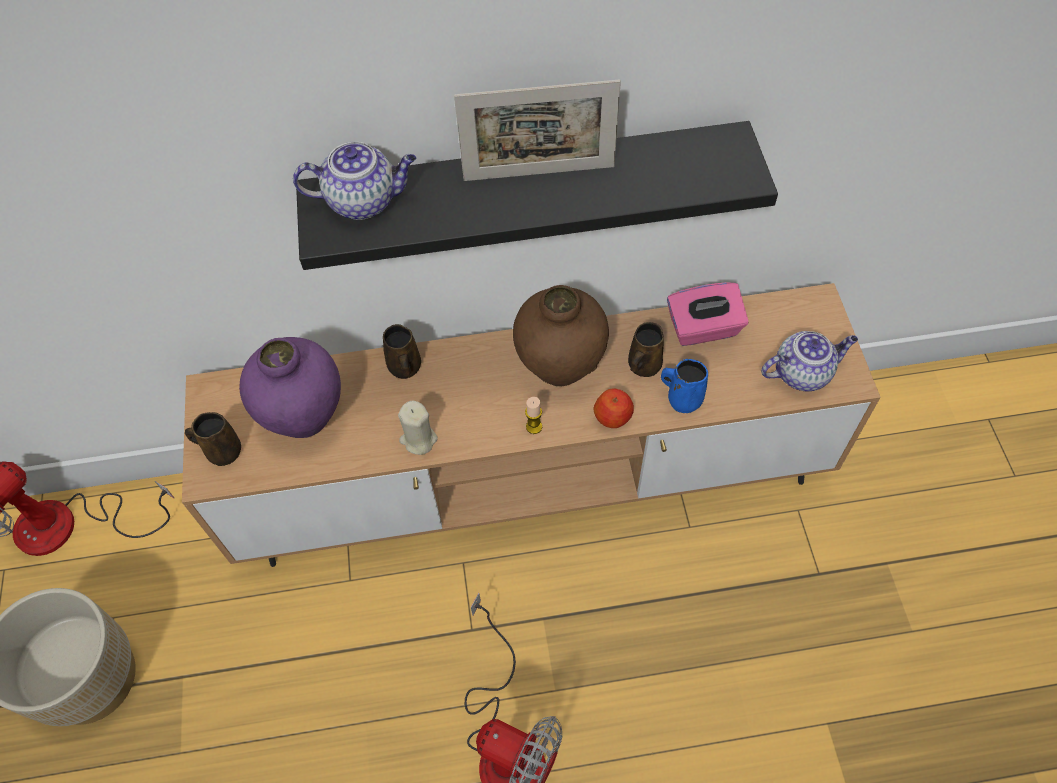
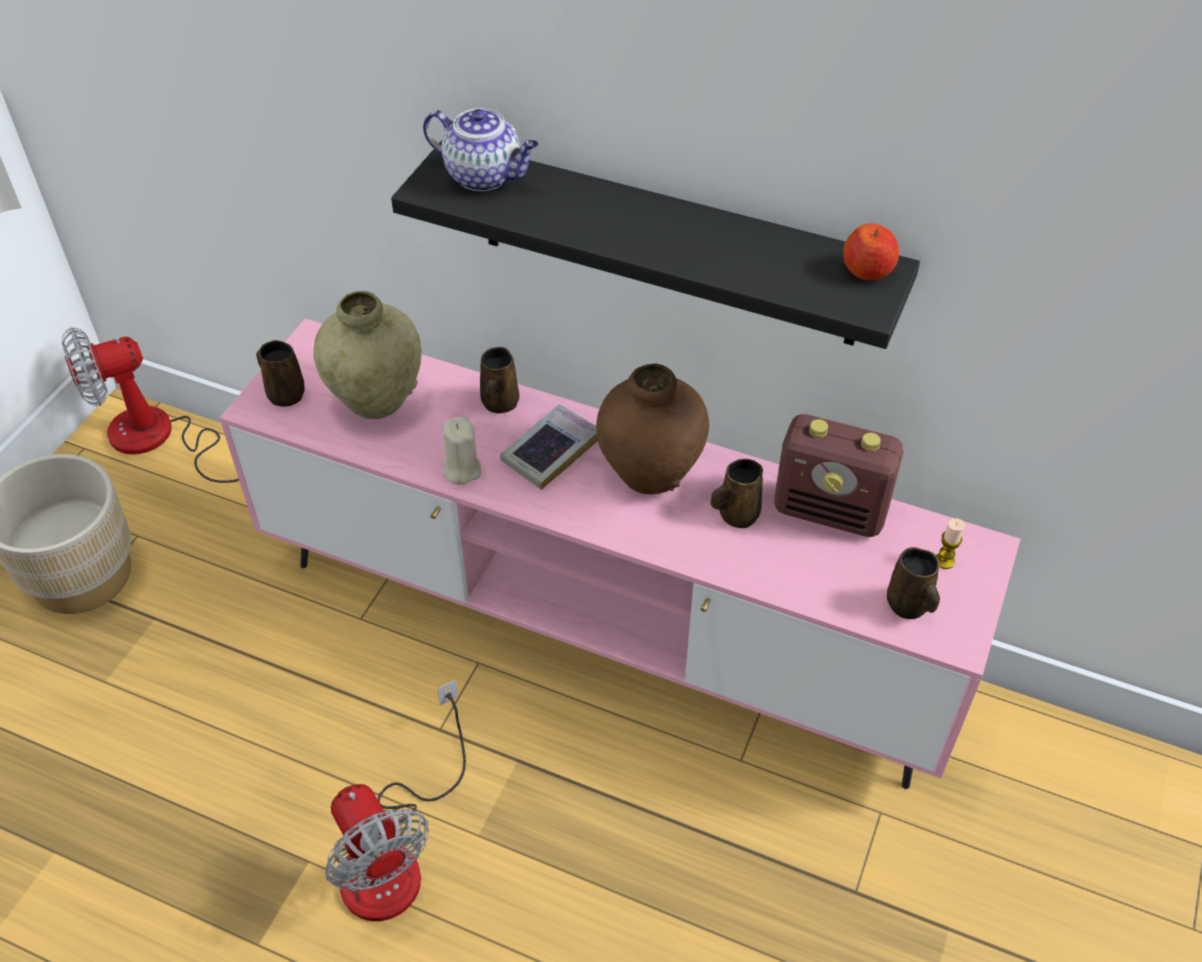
camera: 30 degrees right, 10 degrees down
(304, 417) = (376, 400): purple vase -> beige vase
(474, 387) = (551, 451): none -> book
(532, 485) = (602, 628): brown tv stand -> pink tv stand
(534, 427) = (580, 514): candle -> candle (944, 561)
(539, 173) = (663, 219): picture frame -> none
(613, 416) = (667, 544): apple -> apple (868, 271)
(682, 399) = (753, 565): blue mug -> none
(703, 329) = (831, 512): pink tissue box -> radio
(802, 372) = (909, 606): teapot -> brown mug

